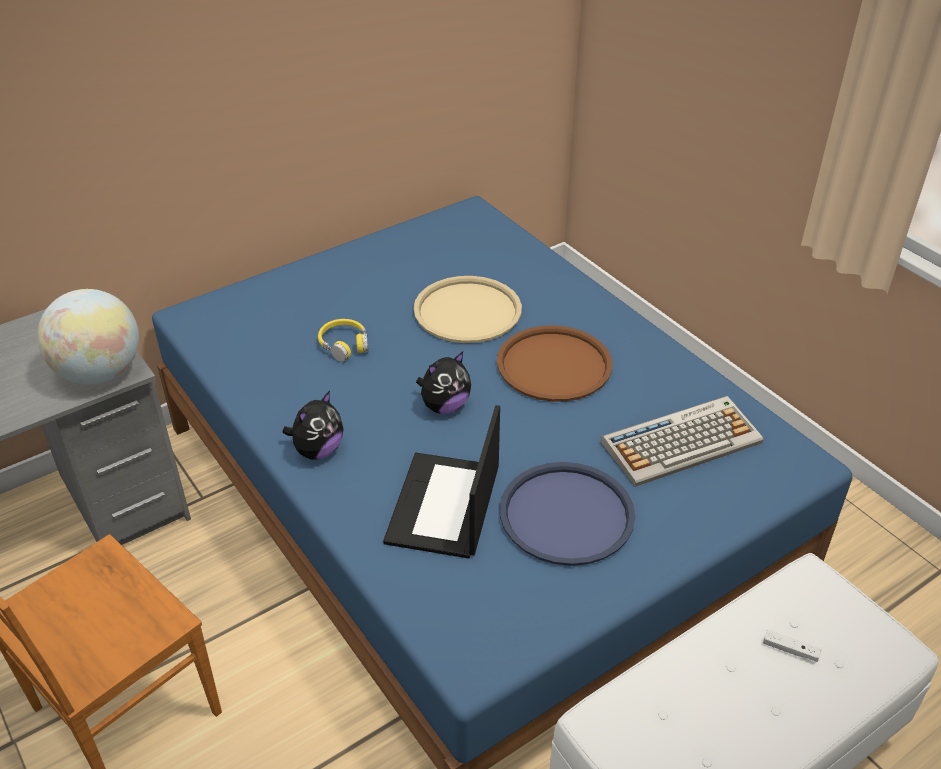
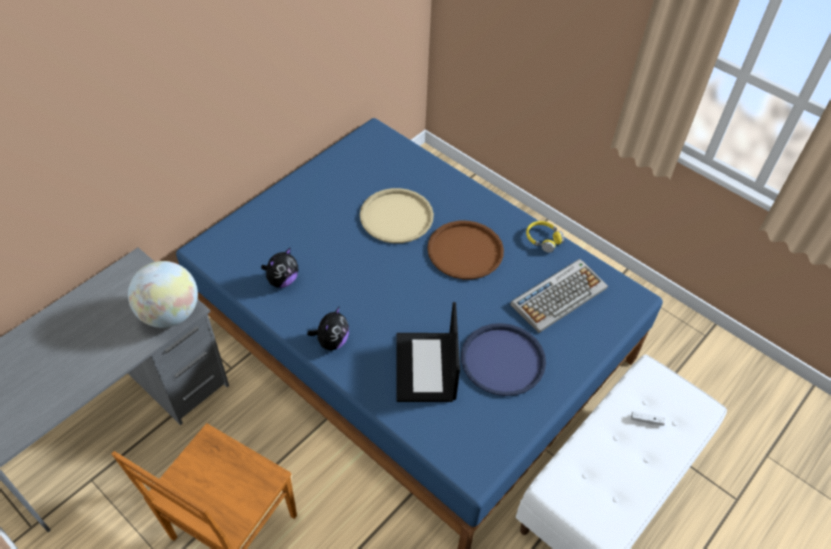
camera: 15 degrees left, 10 degrees up
(344, 345) = (322, 257): yellow headphones -> yellow headphones (543, 239)
(444, 406) = (404, 294): plush toy -> plush toy (282, 280)

